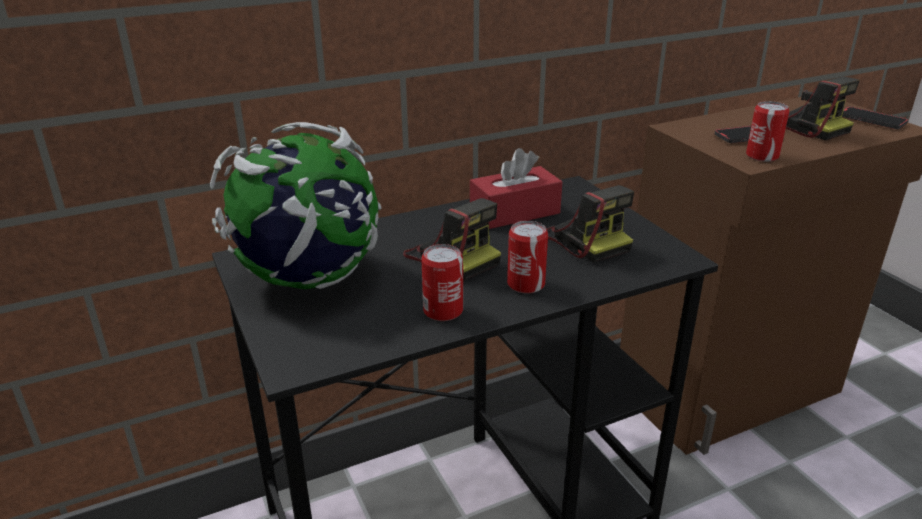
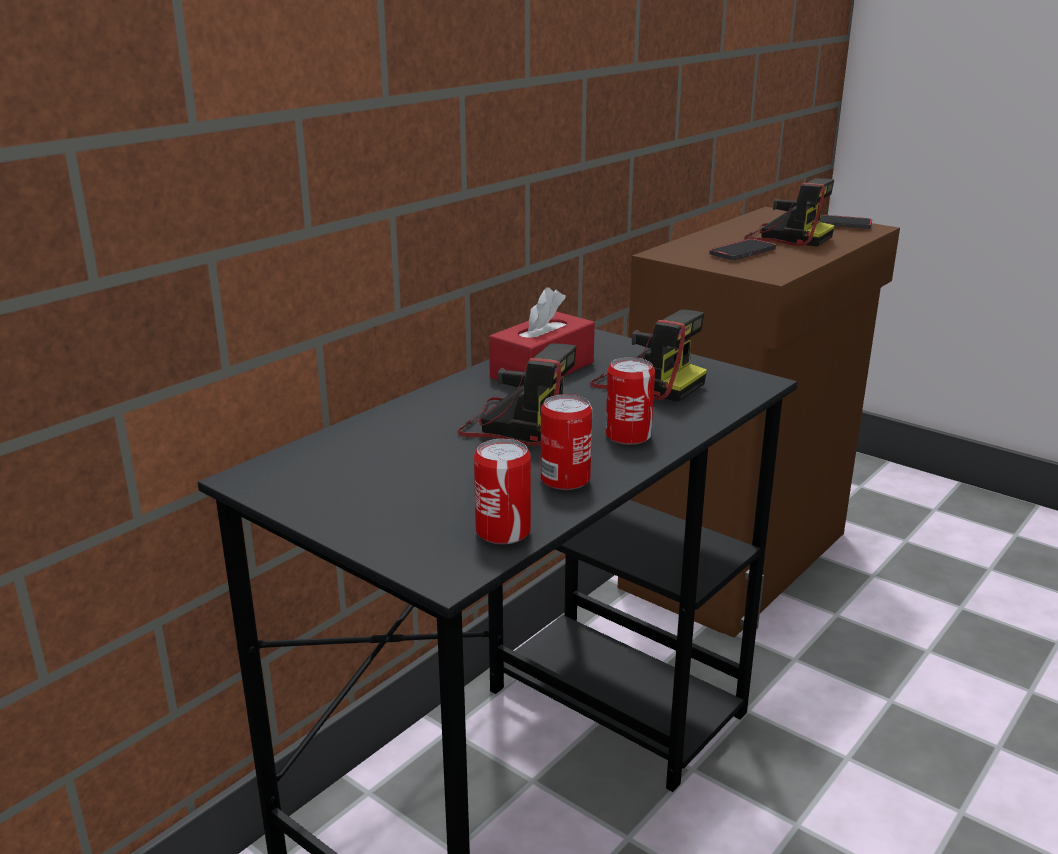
camera: 25 degrees left, 5 degrees down
(308, 279) = (366, 482): globe -> none
(762, 156) = (775, 268): can -> can (503, 531)

